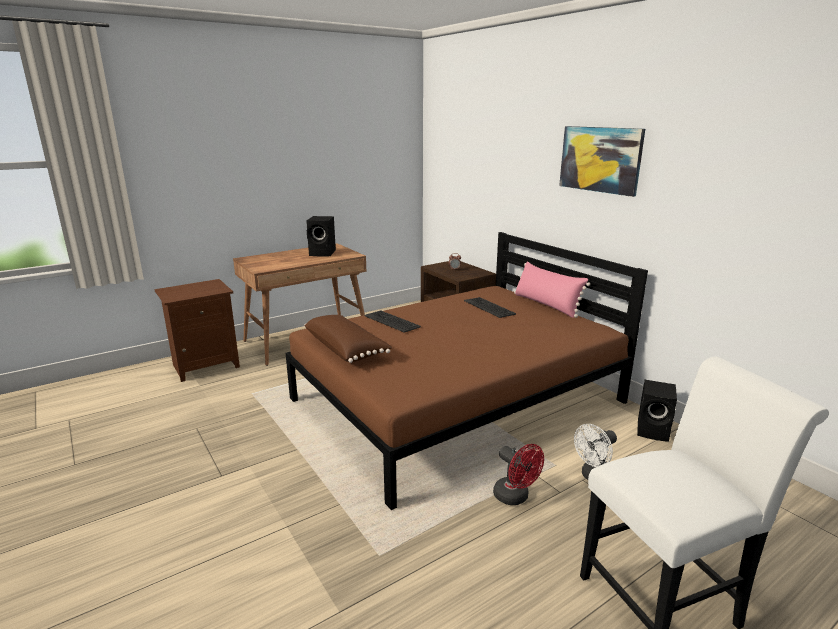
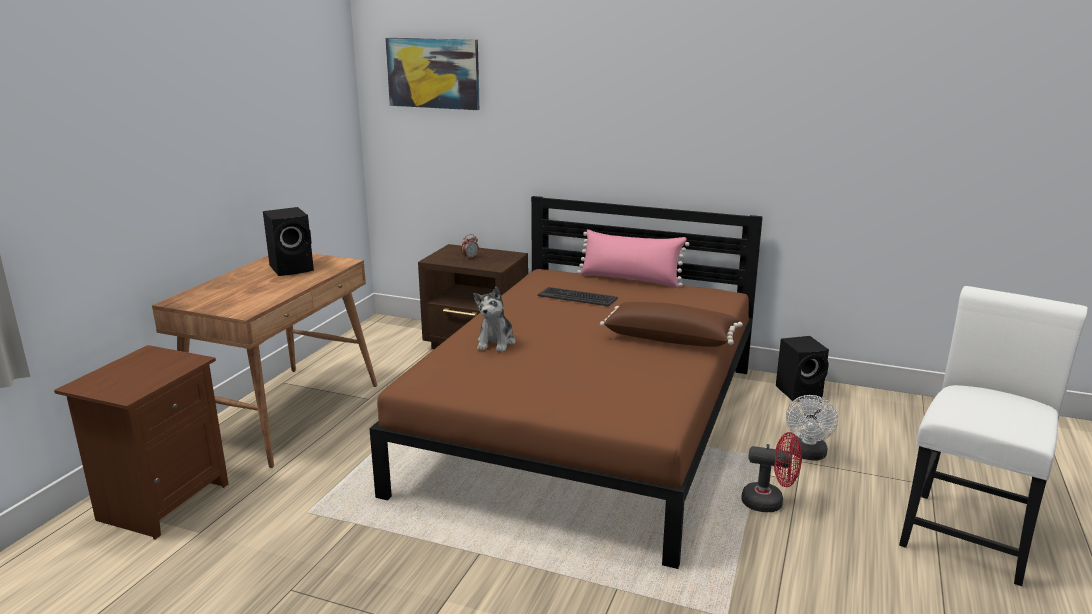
camera: 35 degrees left, 0 degrees up
(346, 349) = (499, 391): brown pillow -> brown pillow (670, 338)
(392, 321) = (496, 342): keyboard -> plush toy
(600, 159) = (682, 93): picture -> picture (433, 73)

